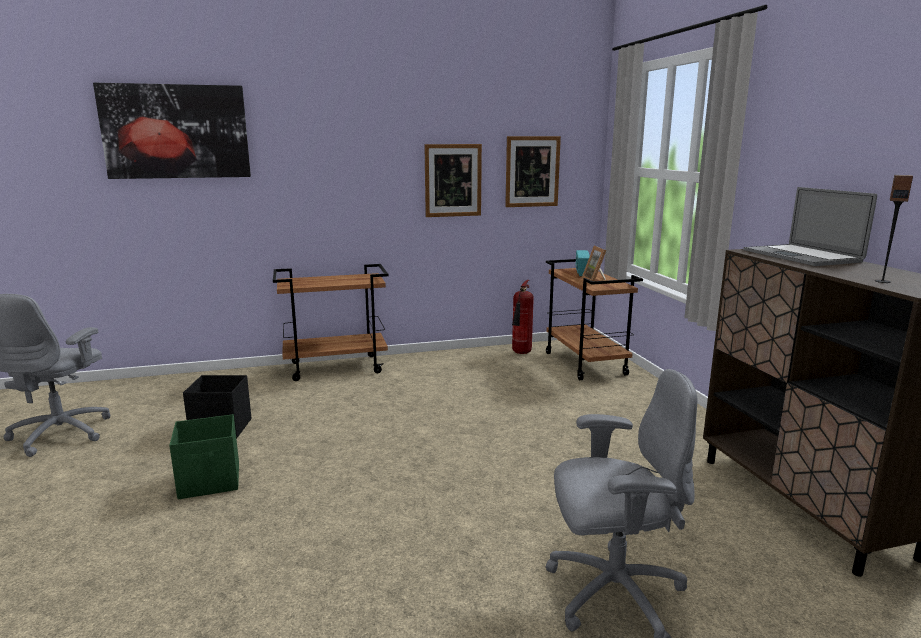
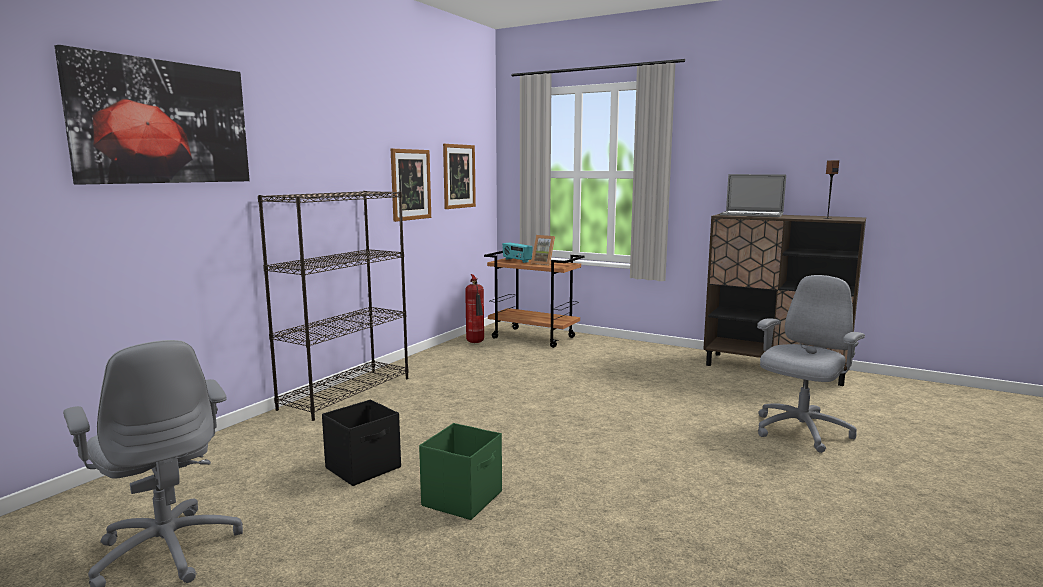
camera: 45 degrees left, 5 degrees down
(336, 367) = (346, 393): brown cart -> black bookcase

